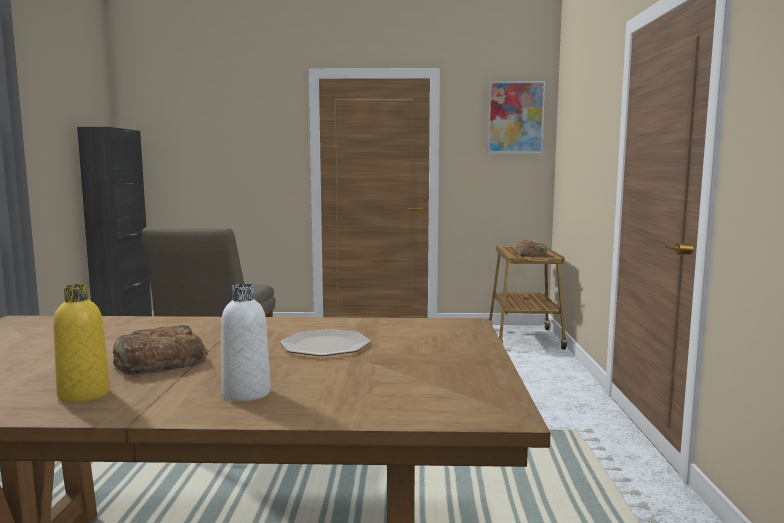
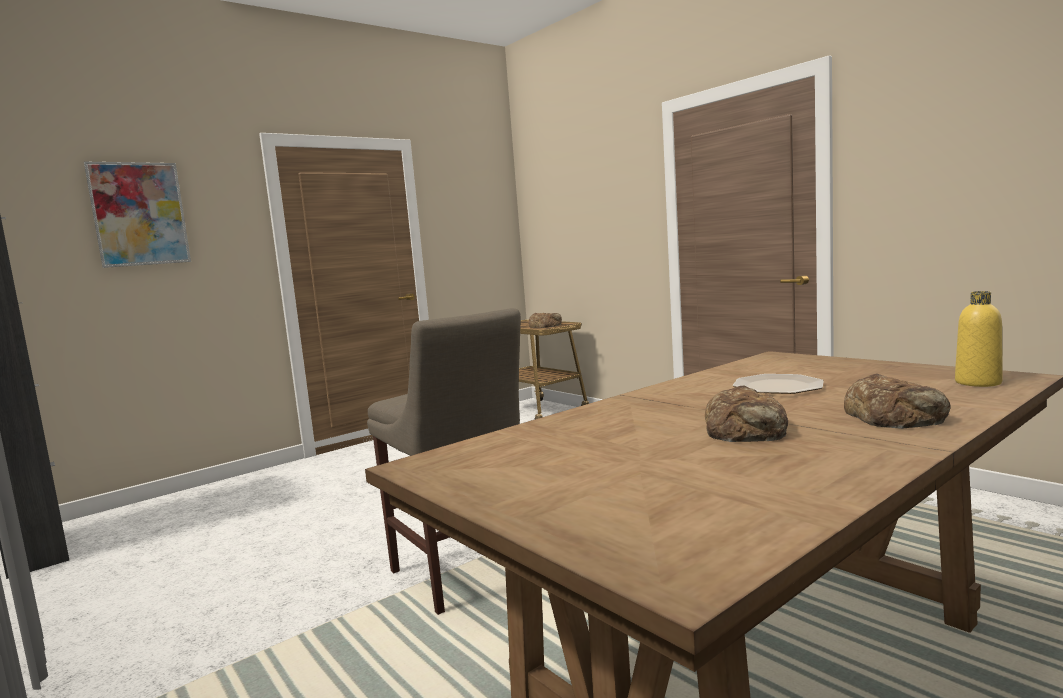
camera: 40 degrees left, 0 degrees up
(84, 394) = (826, 457): yellow bottle -> yellow bottle (978, 382)
(246, 393) = (895, 415): white bottle -> bread
(515, 117) = (484, 193): picture -> picture (139, 214)

